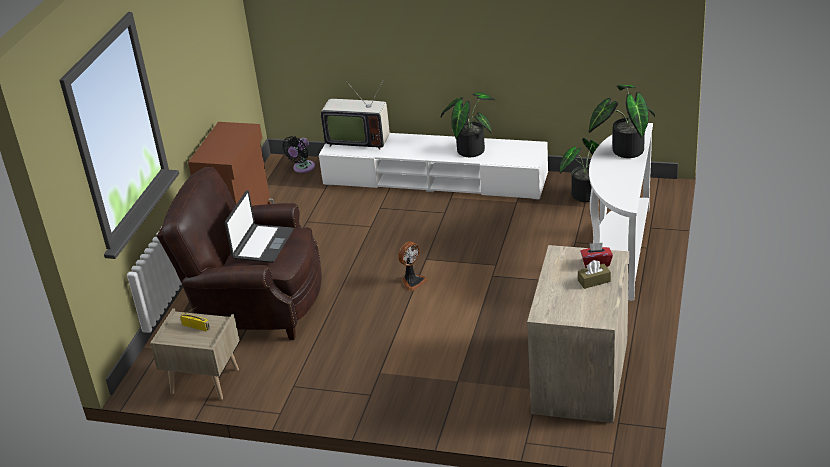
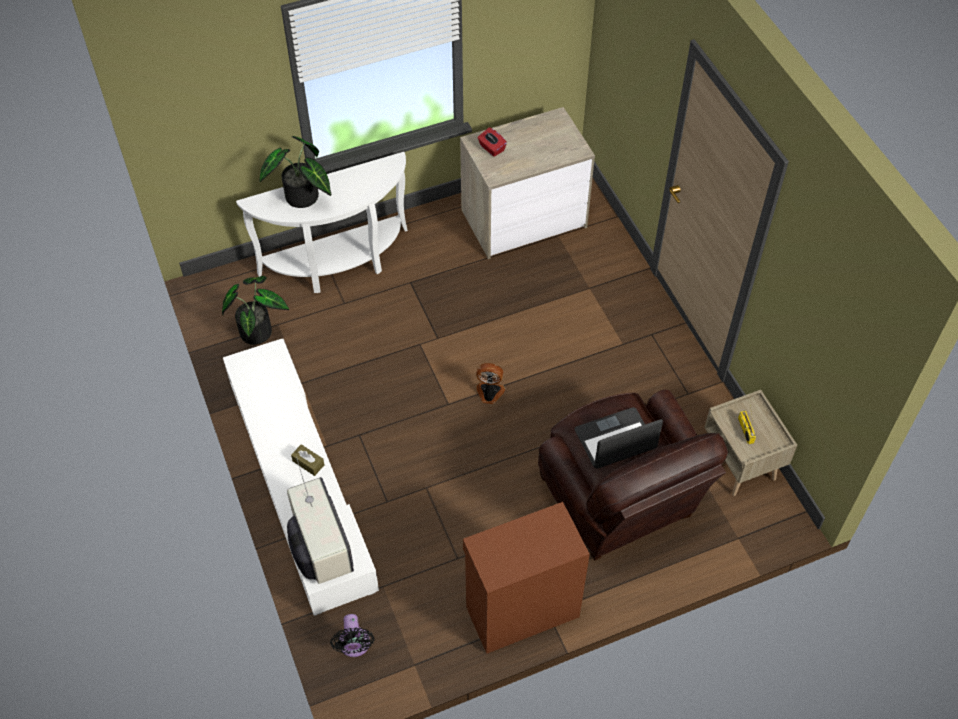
camera: 130 degrees left, 20 degrees up
(302, 168) = (354, 646): black fan -> black fan turned 90 degrees clockwise
(469, 149) = (277, 419): potted plant -> none
(594, 281) = (515, 140): brown tissue box -> brown tissue box (308, 463)

